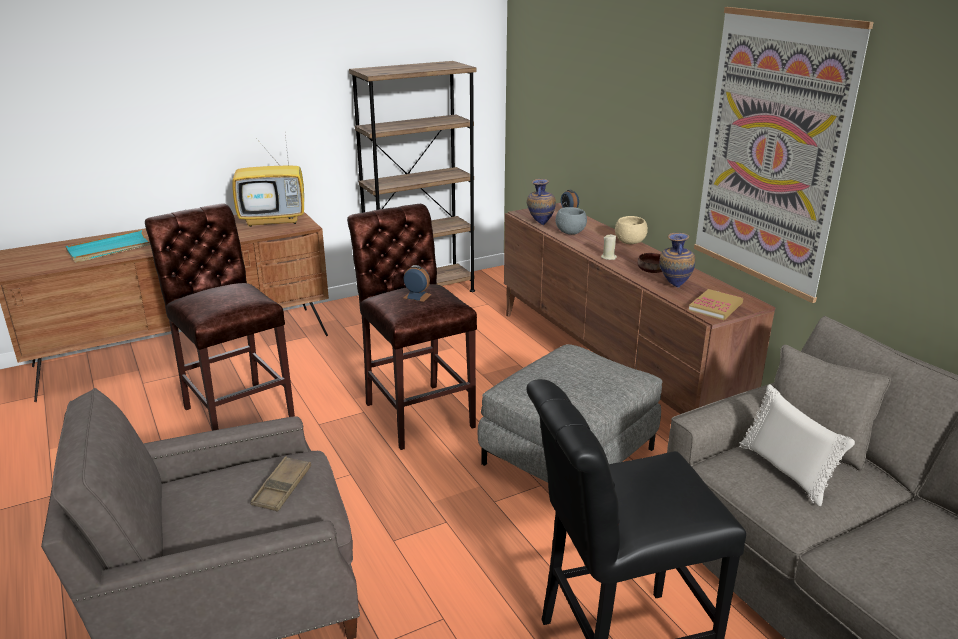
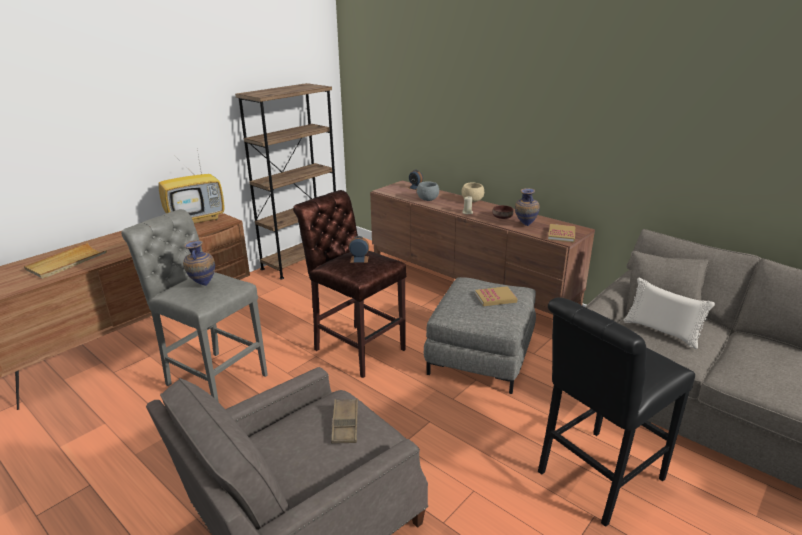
camera: 20 degrees left, 0 degrees up
(110, 249) = (67, 263): turquoise tray -> beige tray
(237, 411) = (213, 377): brown stool -> grey stool
(540, 224) = (402, 196): vase -> vase (202, 285)
(590, 379) = (495, 298): none -> book
(771, 152) = (583, 127): picture -> none

